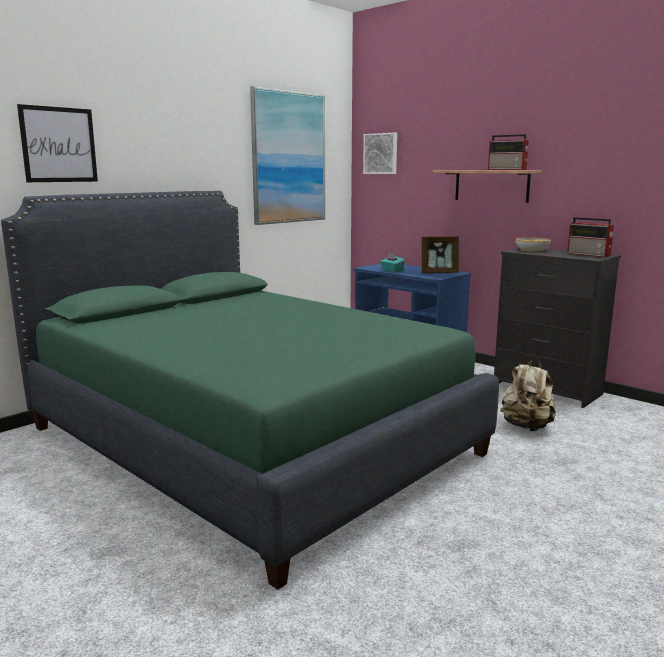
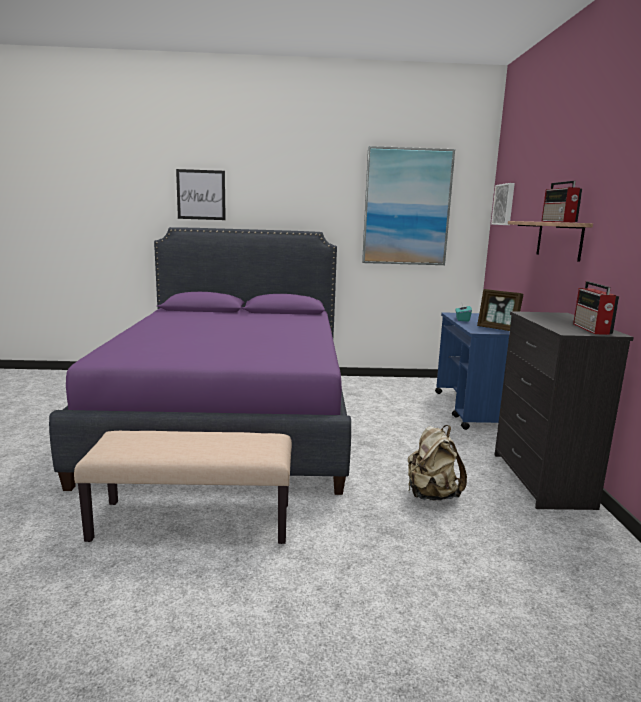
camera: 45 degrees right, 0 degrees up
(249, 440) = (231, 418): green bed -> purple bed
(455, 532) = (194, 521): none -> beige bench
(532, 250) = (552, 315): bowl -> none

